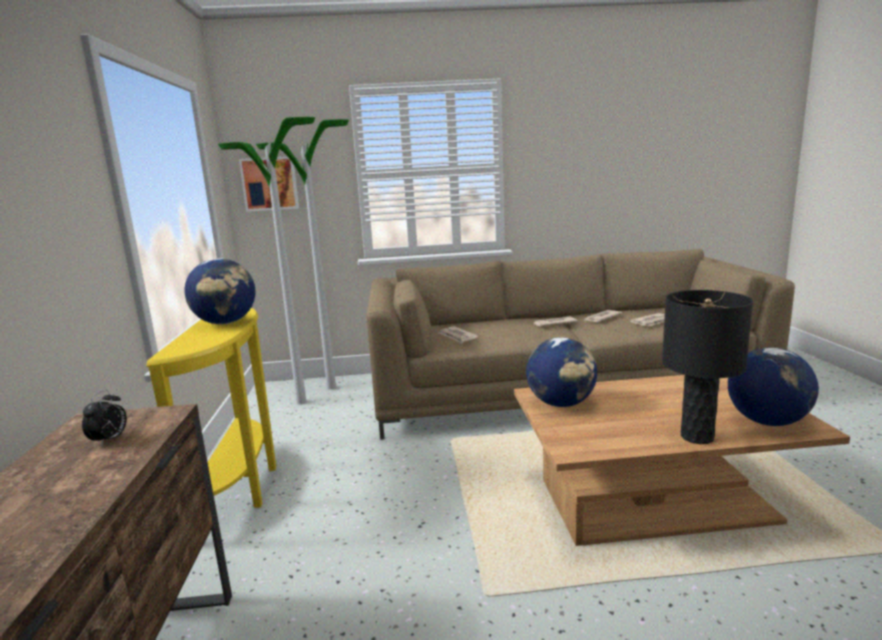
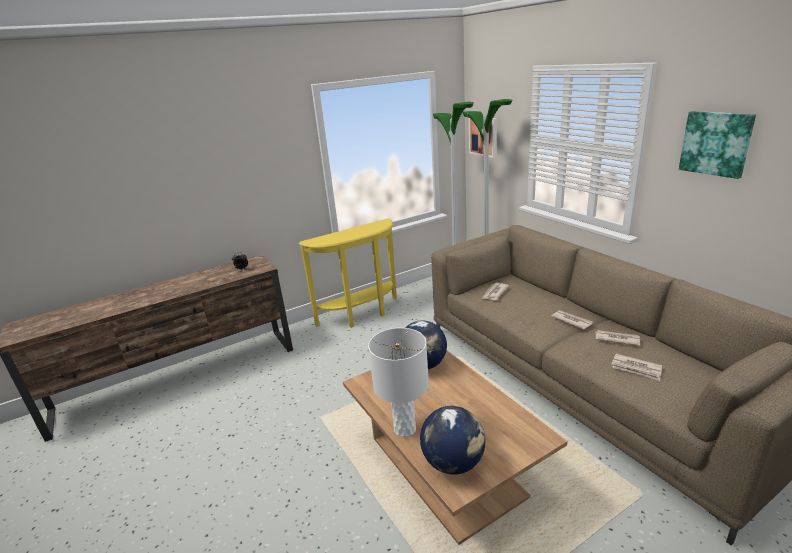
camera: 65 degrees right, 10 degrees up
(226, 323) = (358, 232): globe -> none
(566, 144) = (716, 143): none -> picture
(696, 437) = (405, 429): black table lamp -> white table lamp

